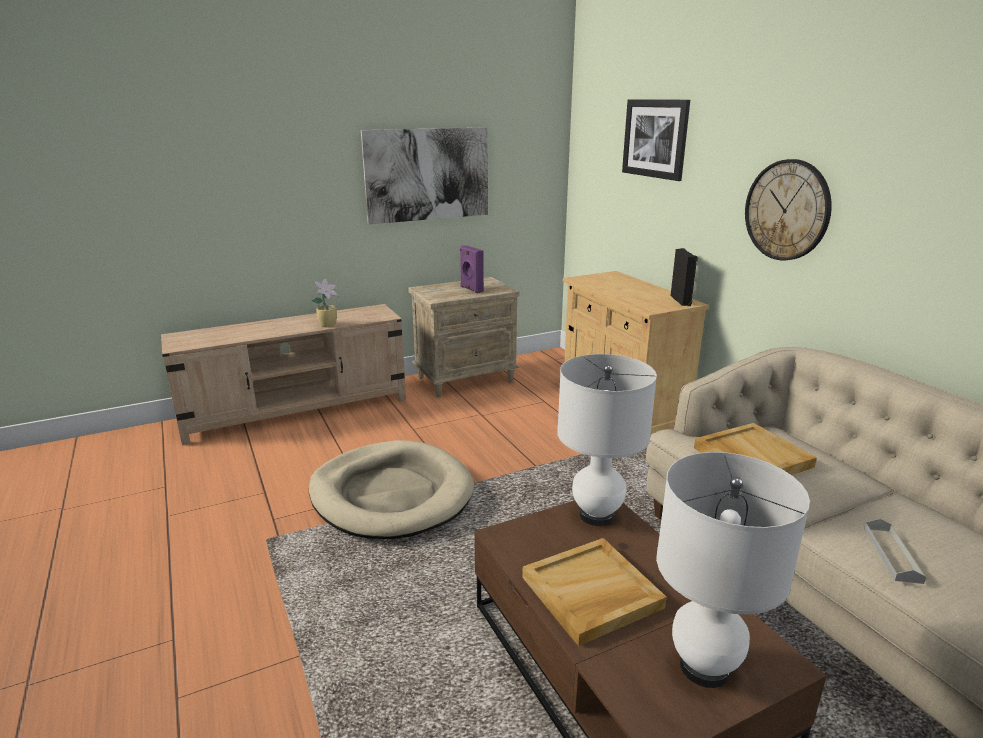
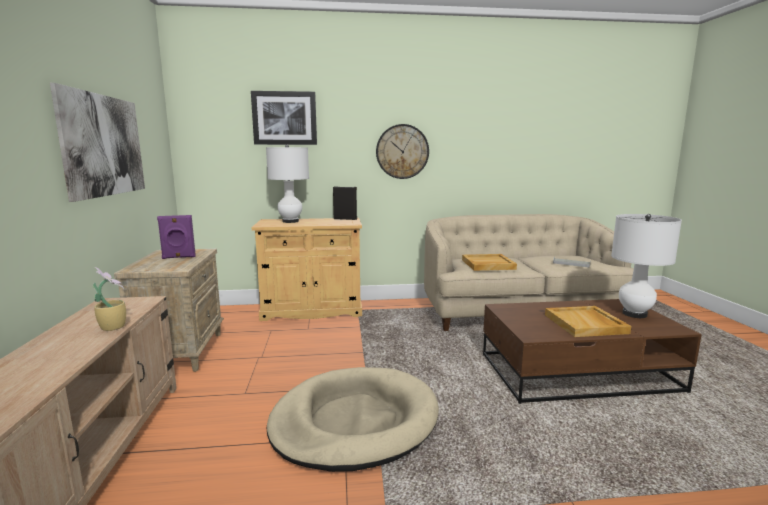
camera: 70 degrees left, 10 degrees down
(596, 515) = (511, 310): white table lamp -> white table lamp (290, 221)

